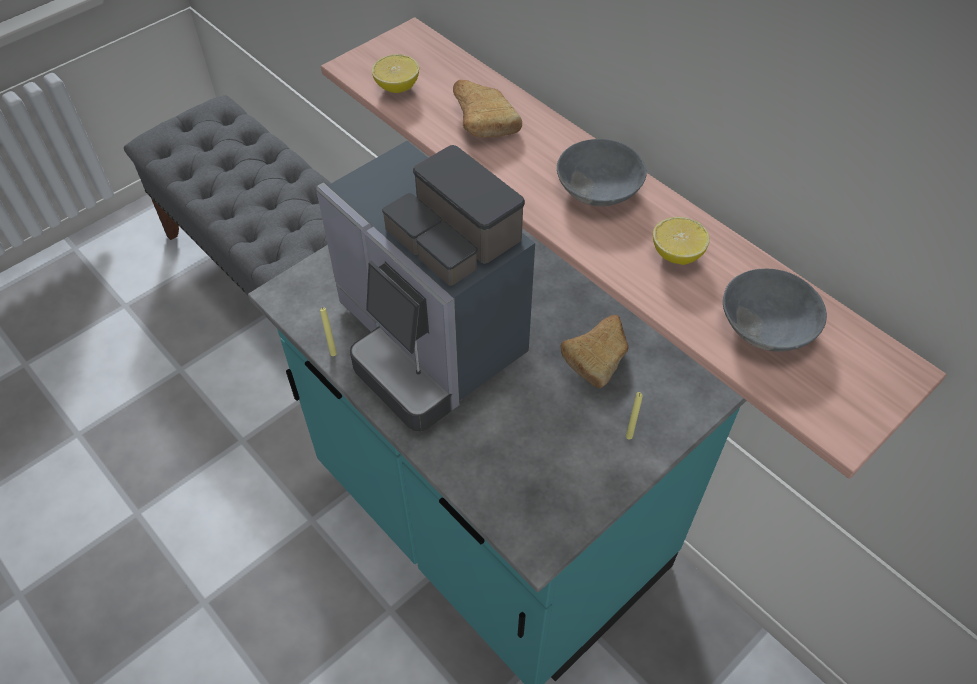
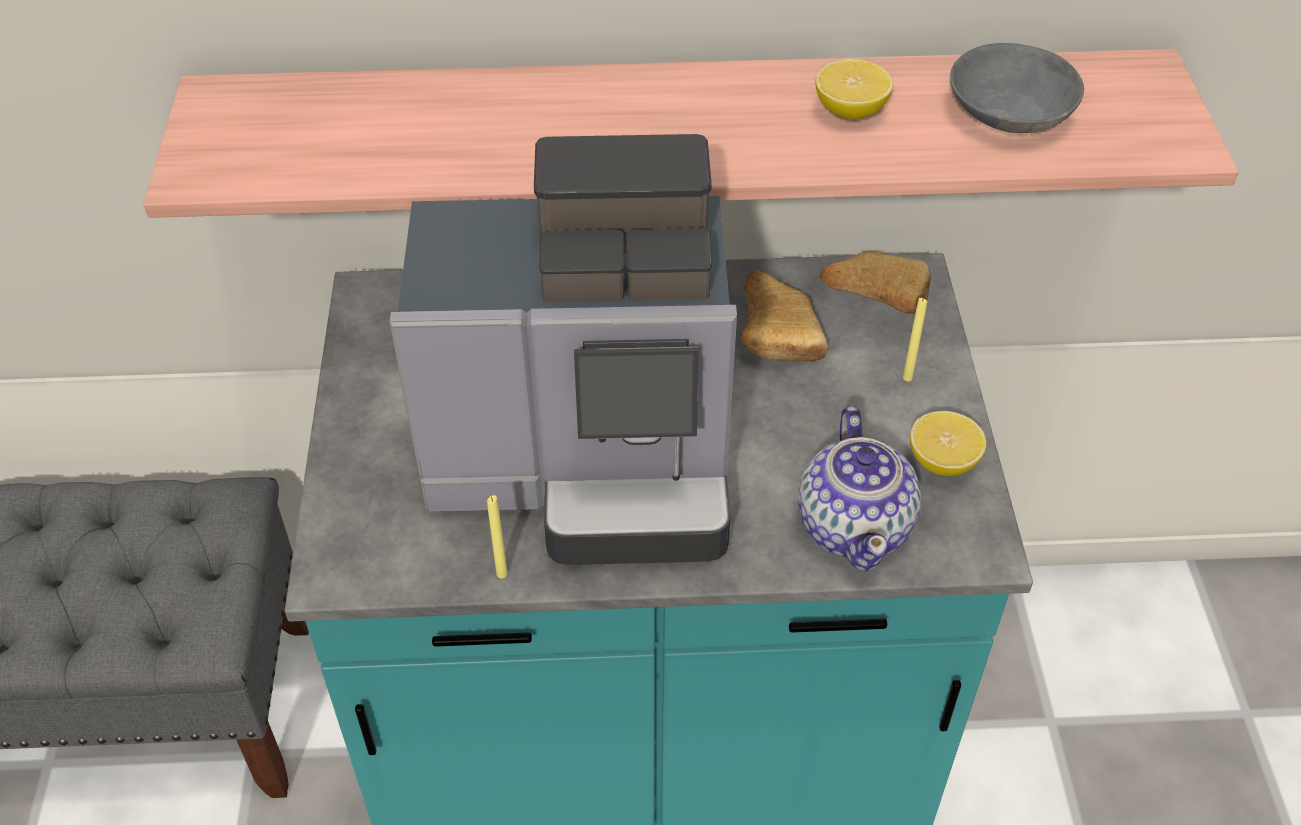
camera: 50 degrees left, 5 degrees down
(397, 87) = (294, 160): lemon -> lemon (942, 462)
(481, 119) = (454, 125): bread -> bread (872, 296)
(497, 477) = (855, 525): none -> teapot
(597, 186) = (682, 105): grey bowl -> none

